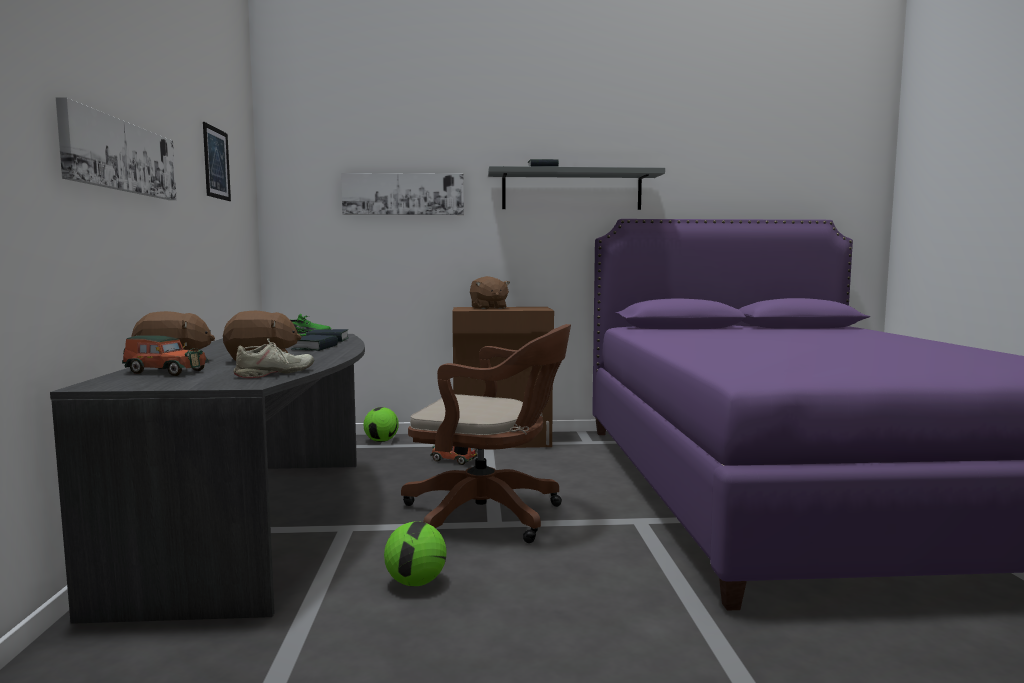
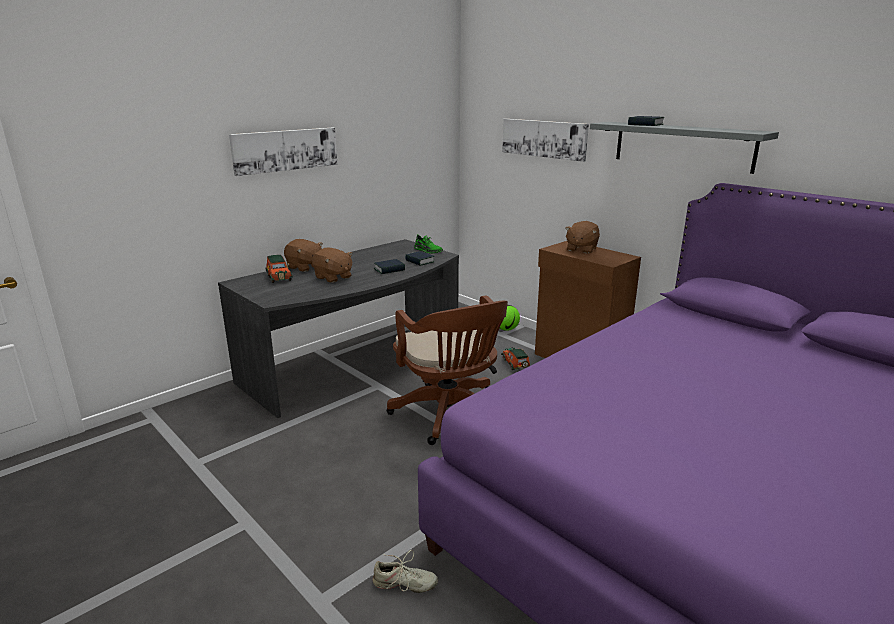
camera: 50 degrees right, 15 degrees up
(216, 163) = (397, 124): picture -> none
(274, 374) = (301, 294): beige shoe -> beige shoe (404, 584)
(415, 582) = (344, 434): football -> none

